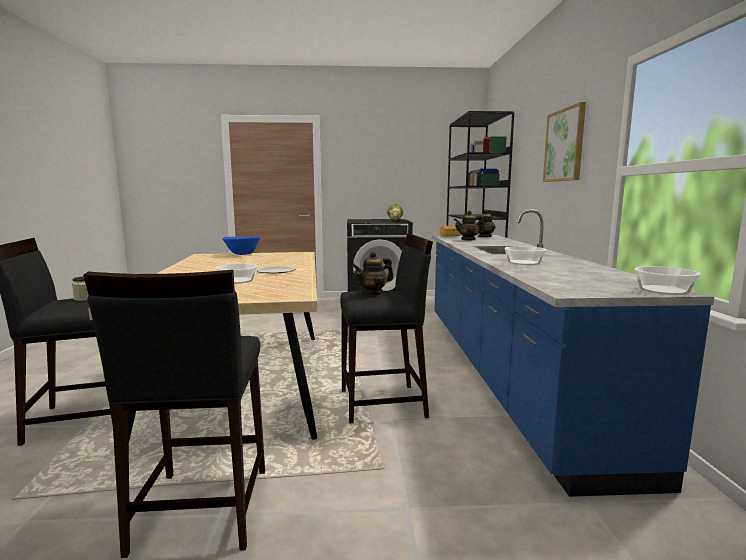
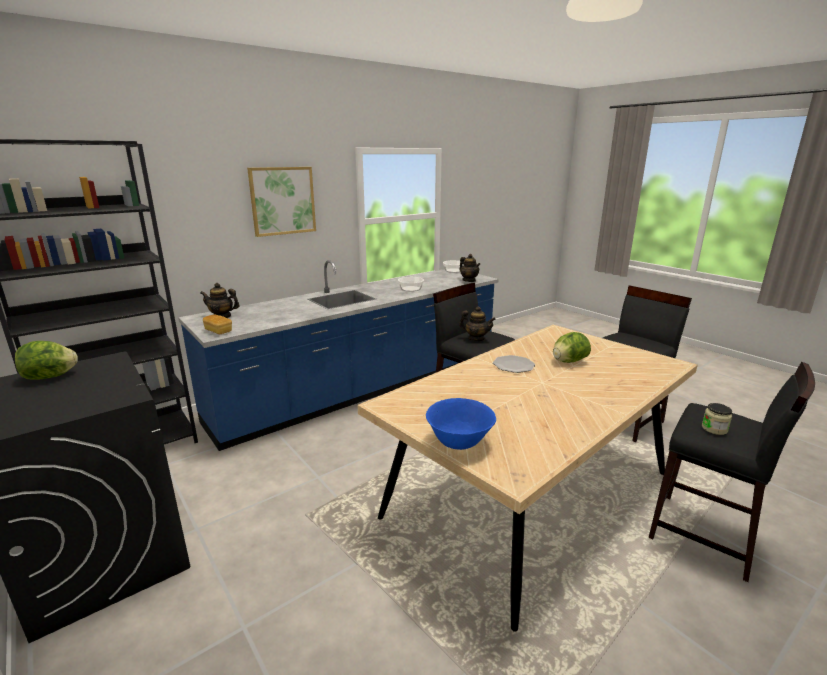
camera: 125 degrees left, 10 degrees up
(237, 280) = (569, 361): bowl -> lettuce
(468, 239) = (261, 318): teapot -> teapot (469, 280)

